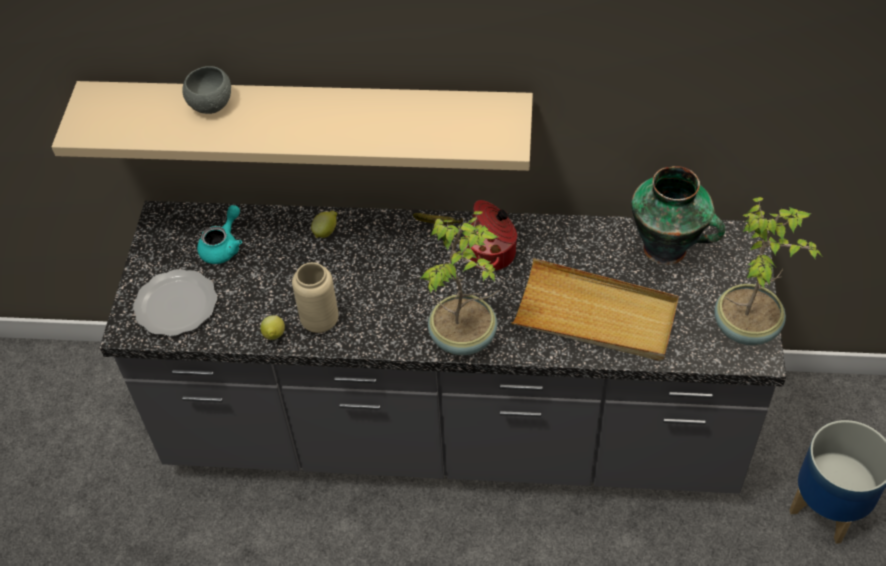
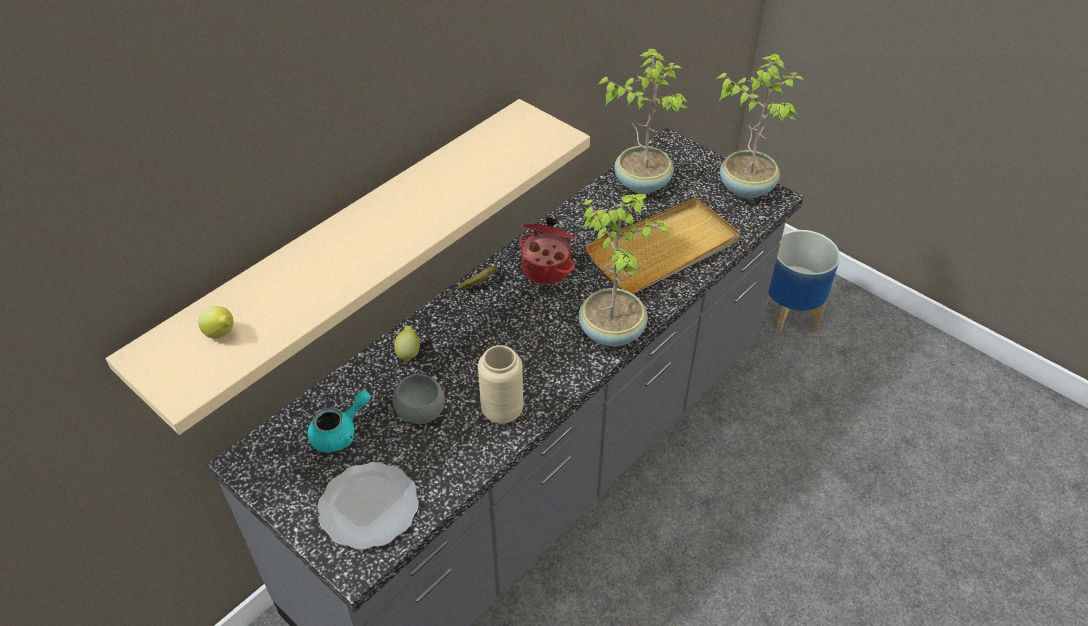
camera: 55 degrees left, 5 degrees down
(210, 105) = (284, 276): grey bowl -> grey bowl (420, 412)
(223, 246) = (340, 433): turquoise teapot -> turquoise teapot turned 75 degrees clockwise
(274, 336) = (486, 452): lemon -> lemon (222, 334)
(667, 249) = (642, 182): vase -> potted plant

